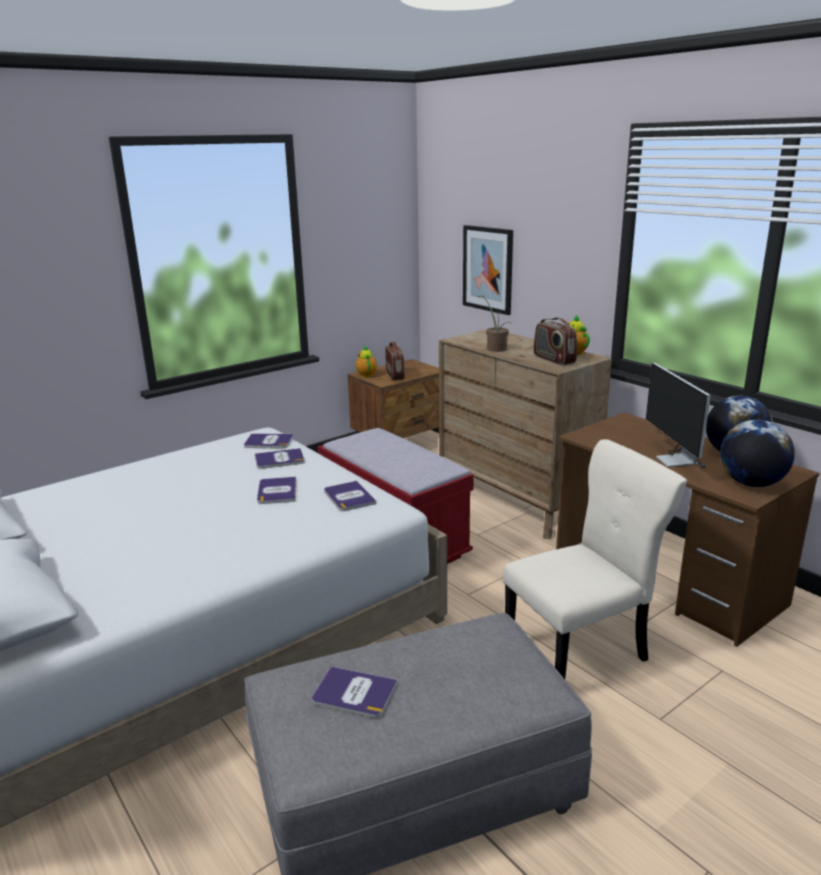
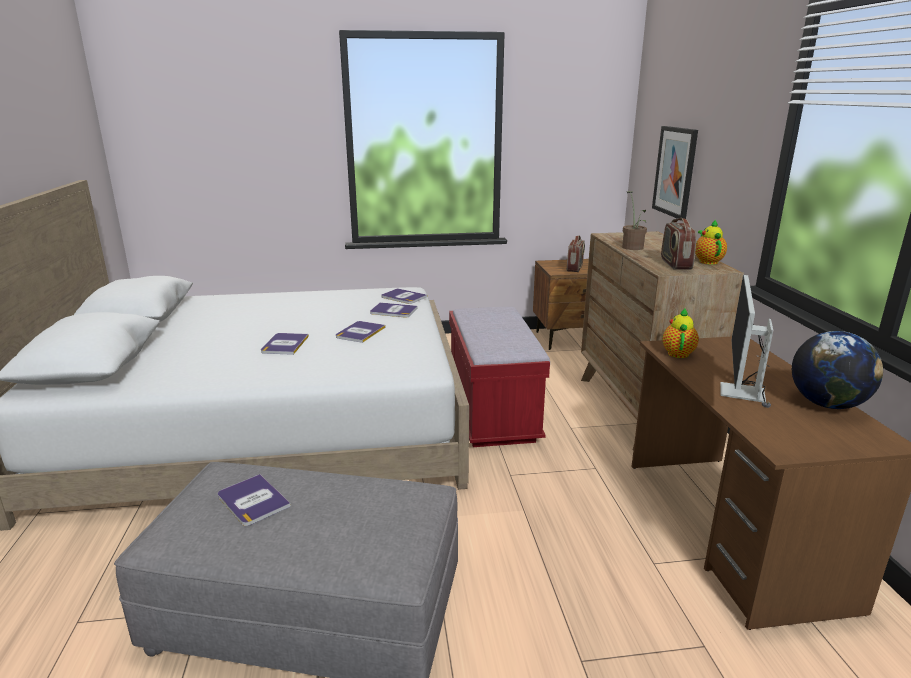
camera: 30 degrees right, 0 degrees up
(349, 497) = (405, 349): book -> book (285, 344)
(366, 374) = (550, 263): teapot -> teapot (678, 353)
(580, 650) = (566, 562): beige chair -> none
(751, 483) = (805, 438): globe -> none

